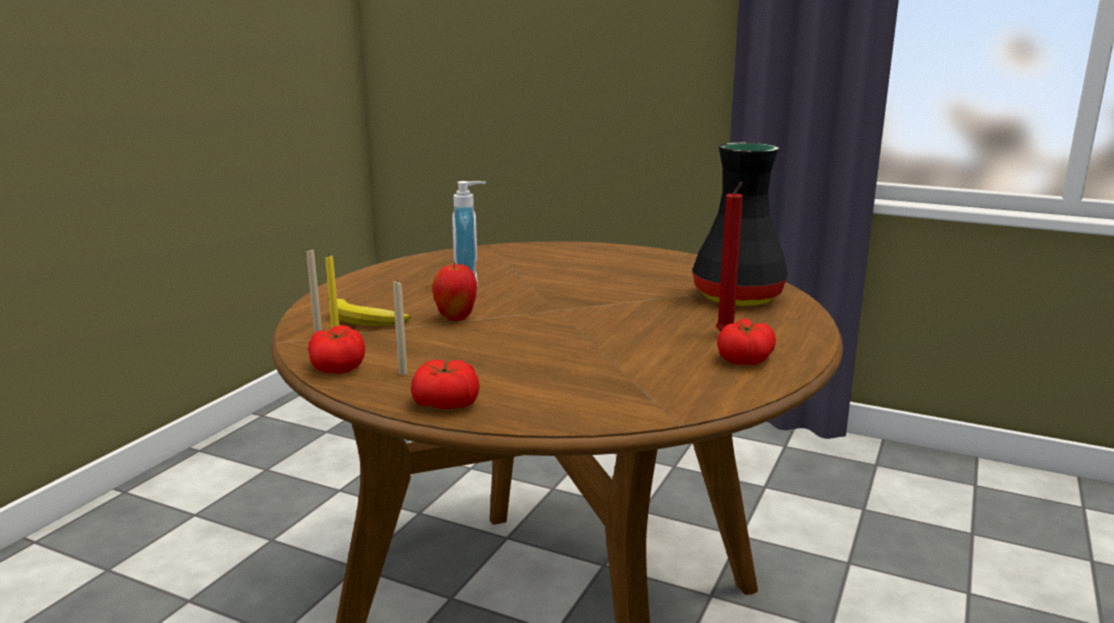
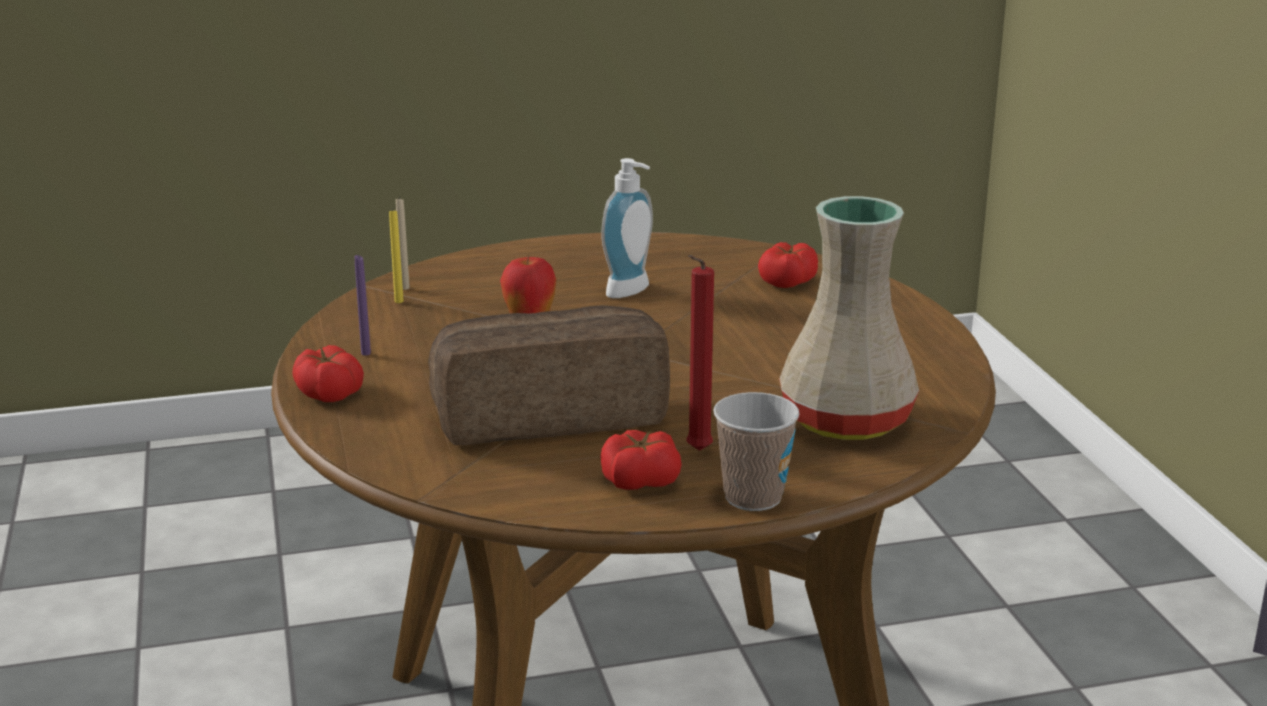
camera: 50 degrees right, 5 degrees up
(338, 366) = (344, 326): tomato -> tomato (788, 281)
(366, 321) = (461, 292): banana -> none
(402, 373) = (366, 353): beige candle -> purple candle
(610, 353) = (549, 414): none -> bread
(739, 298) = (845, 422): black vase -> beige vase
(805, 341) = (753, 497): none -> cup

